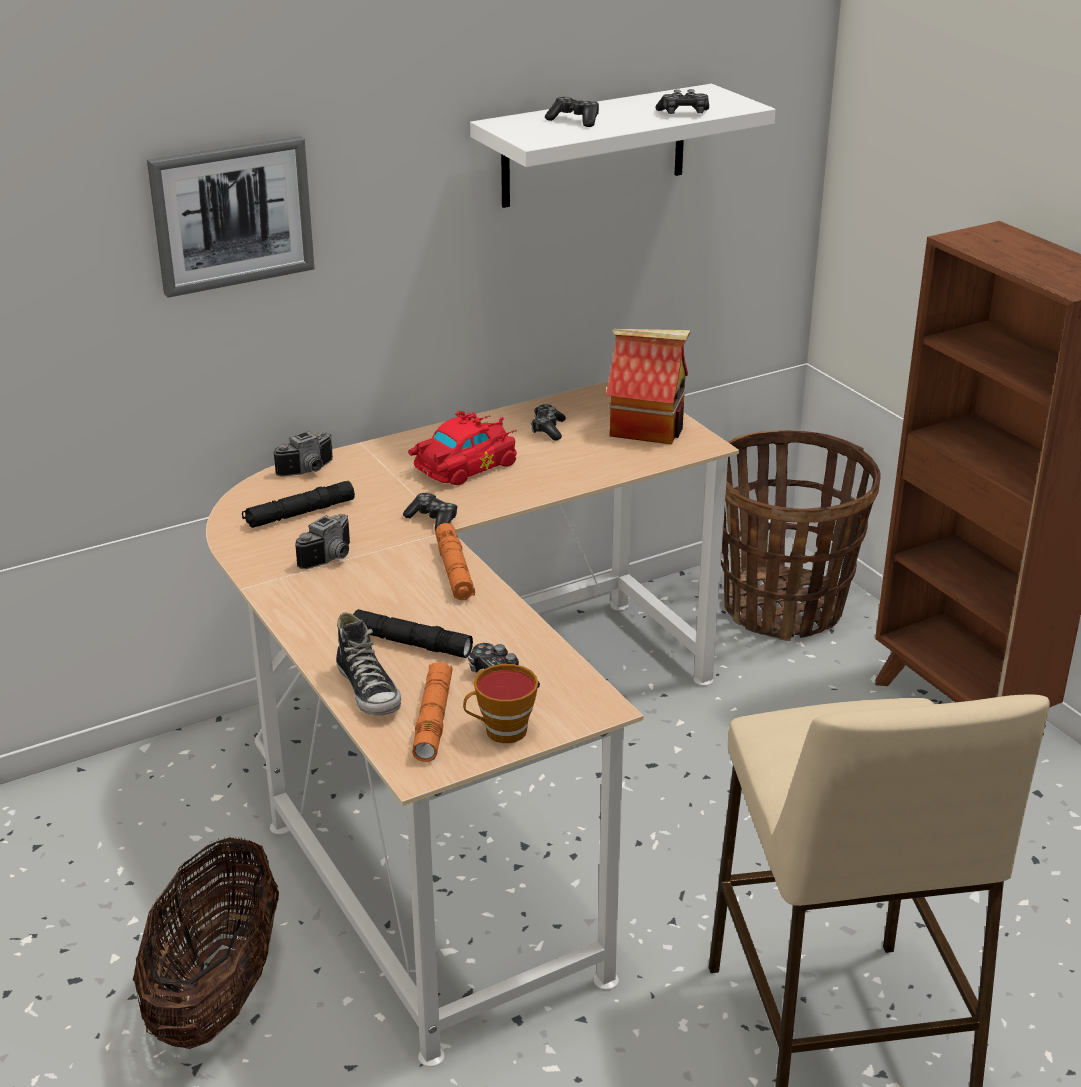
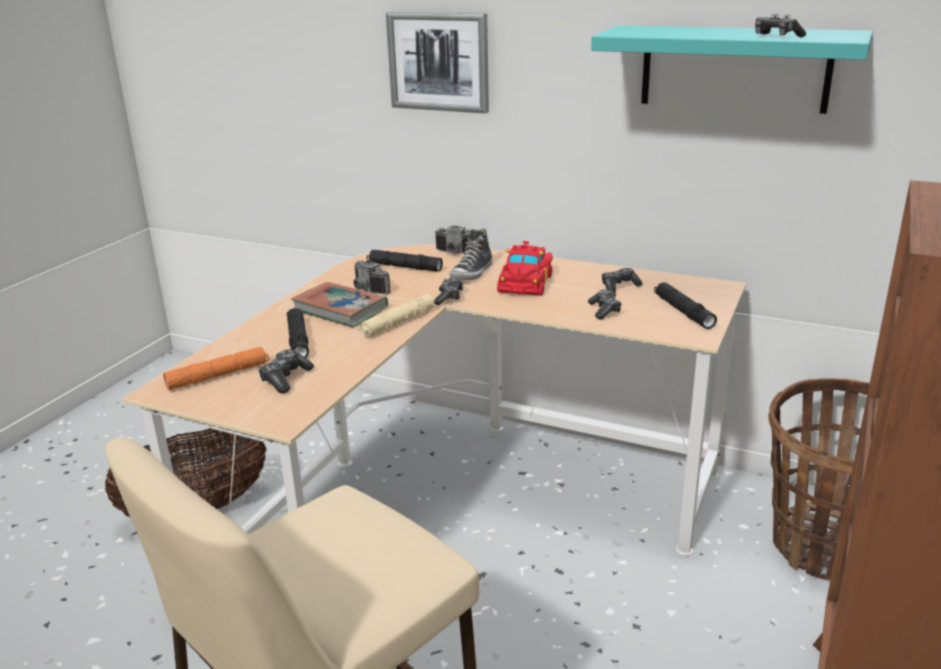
camera: 55 degrees right, 5 degrees down
(332, 558) = (367, 290): camera -> camera turned 45 degrees clockwise
(362, 592) = (340, 309): none -> book
(369, 691) = (233, 348): shoe -> shoe (472, 273)
(454, 571) = (397, 323): orange flashlight -> beige flashlight
(462, 467) = (527, 282): red toy car -> red toy car turned 90 degrees clockwise
(501, 732) = (222, 400): cup -> none
(575, 120) = (681, 31): game controller -> game controller (604, 310)
(594, 146) = (734, 68): white shelf -> turquoise shelf
(648, 428) = (683, 312): toy house -> black flashlight

